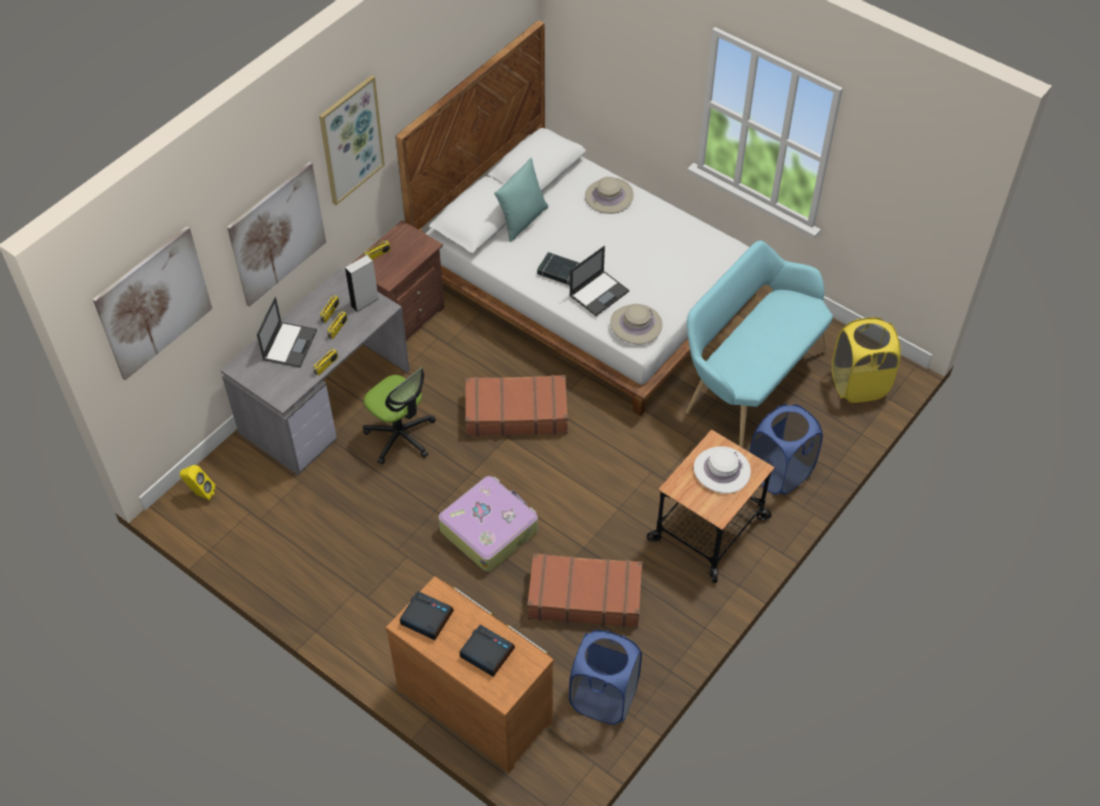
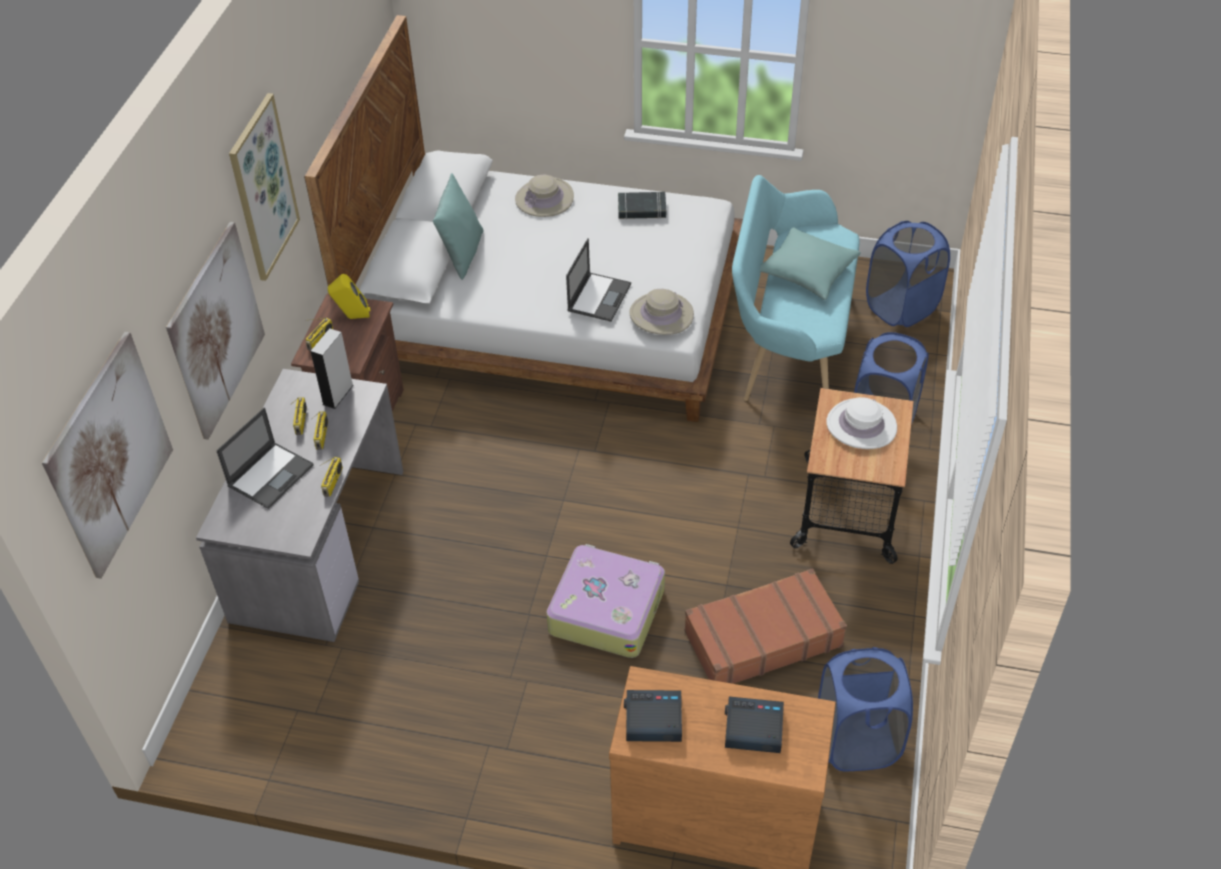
camera: 25 degrees left, 5 degrees down
(200, 494) = (218, 715): yellow speaker -> yellow speaker (352, 317)
(290, 344) = (271, 475): laptop -> laptop turned 45 degrees clockwise
(400, 436) = (436, 547): office chair -> none
(516, 413) = (557, 470): brown suitcase -> none
(560, 272) = (540, 291): black book -> black book (642, 209)
(769, 332) = (807, 272): none -> turquoise pillow
(858, 384) = (901, 307): yellow laundry basket -> blue laundry basket

